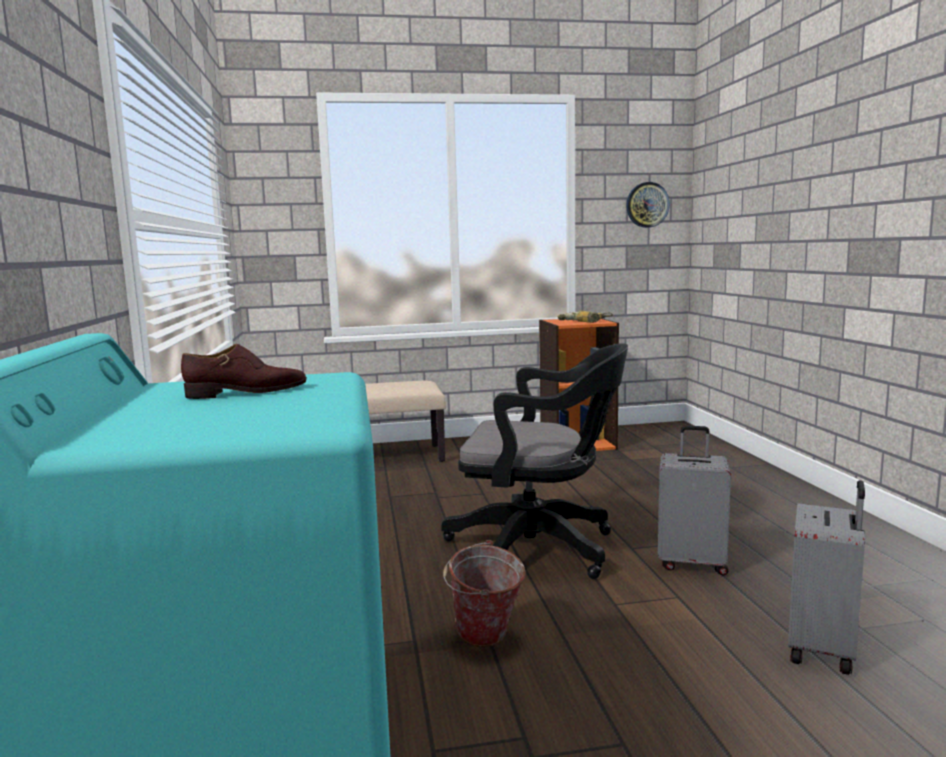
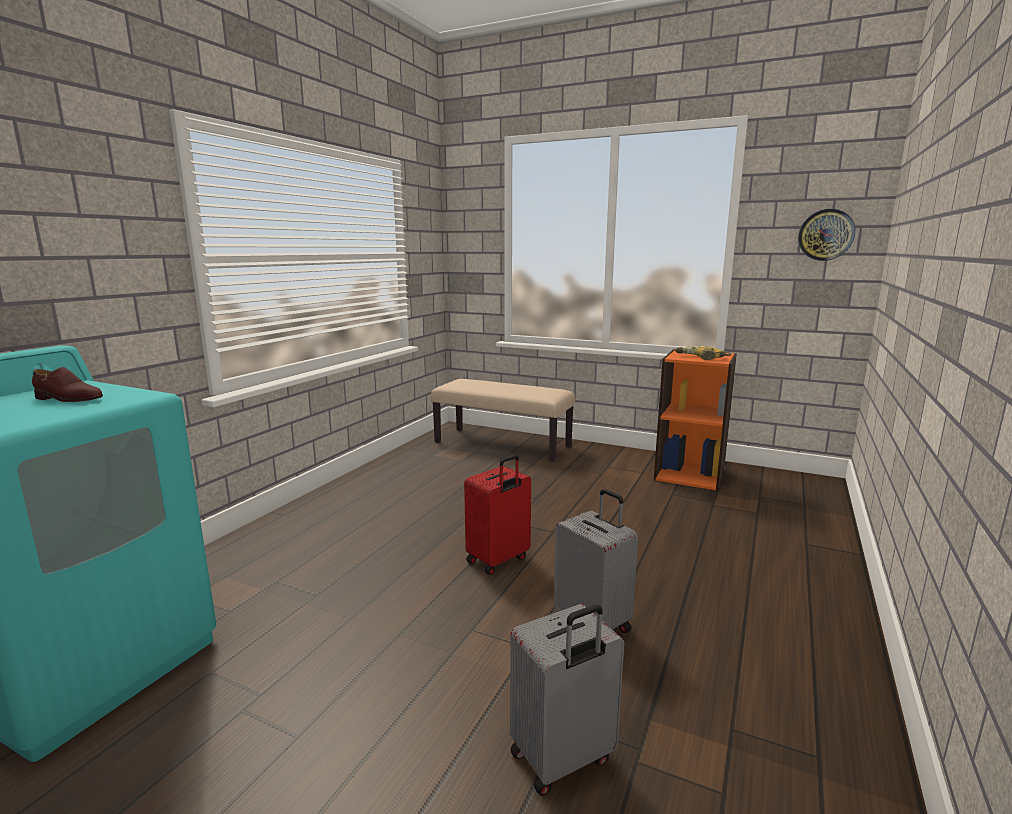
camera: 35 degrees right, 5 degrees up
(485, 640) = (350, 615): bucket -> none
(540, 549) = (498, 560): black office chair -> red suitcase

